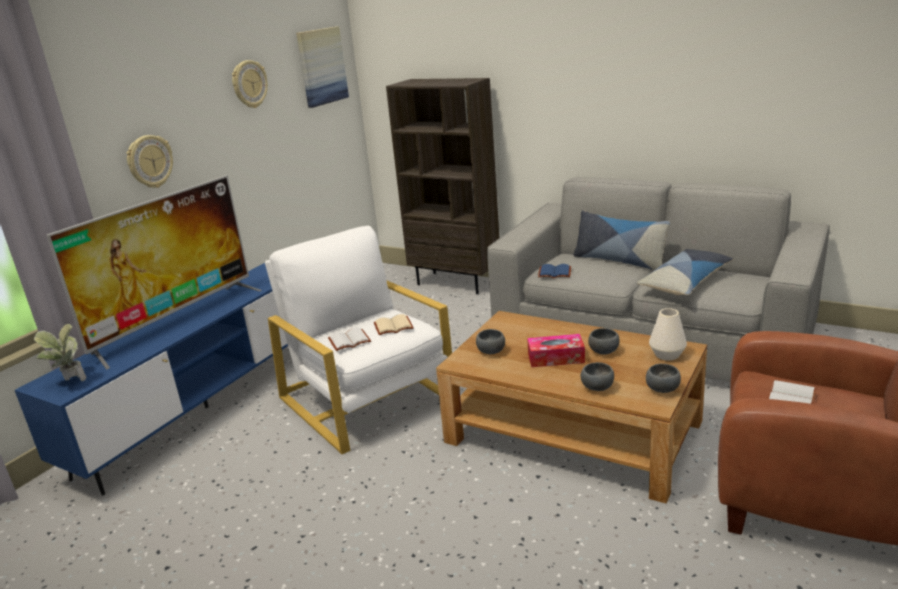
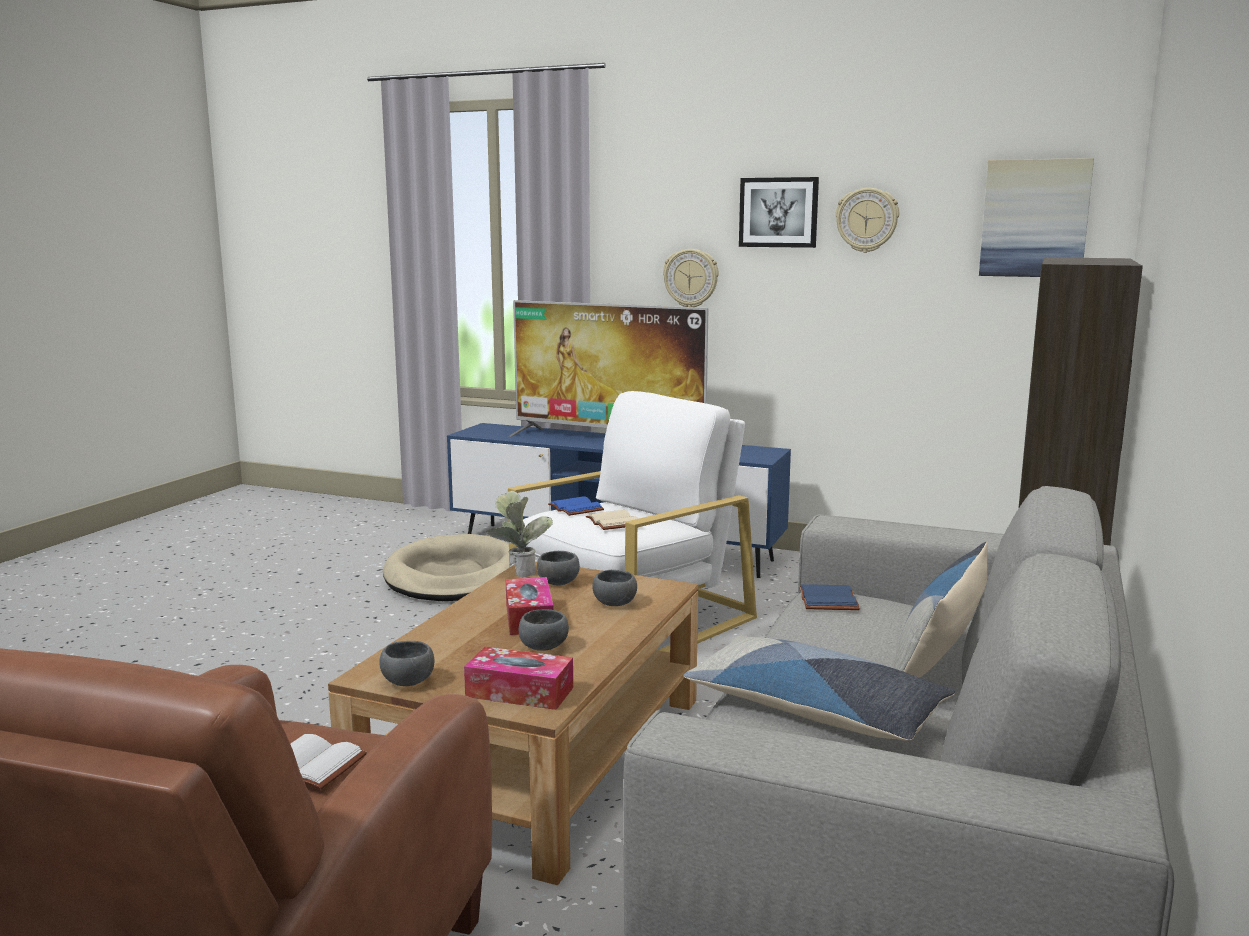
camera: 80 degrees right, 10 degrees down
(70, 382) = (487, 431): potted plant -> potted plant (519, 571)
(197, 89) = (778, 212): none -> picture
(217, 494) = (454, 576): none -> beige dog bed
(349, 341) = (574, 508): white book -> blue book
(598, 388) = (431, 641): grey bowl -> grey bowl (613, 604)
(667, 355) = (519, 692): white vase -> tissue box

